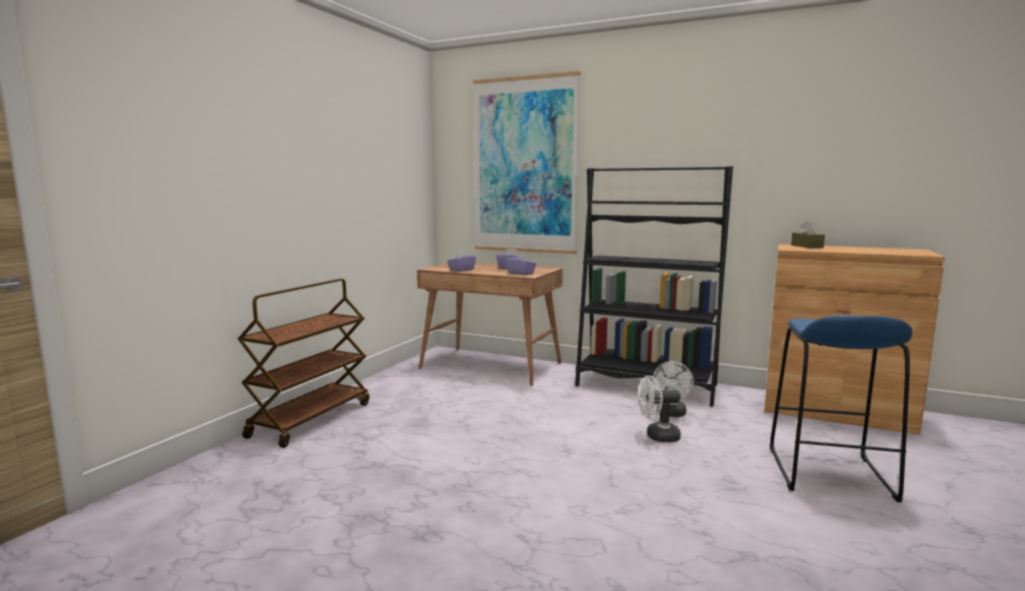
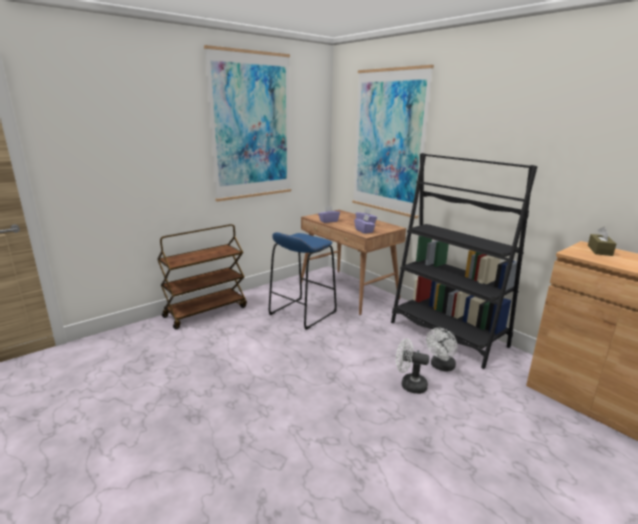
camera: 25 degrees right, 10 degrees up
(350, 143) = (251, 127): none -> picture
(828, 473) = (521, 464): blue stool -> blue stool (302, 313)

